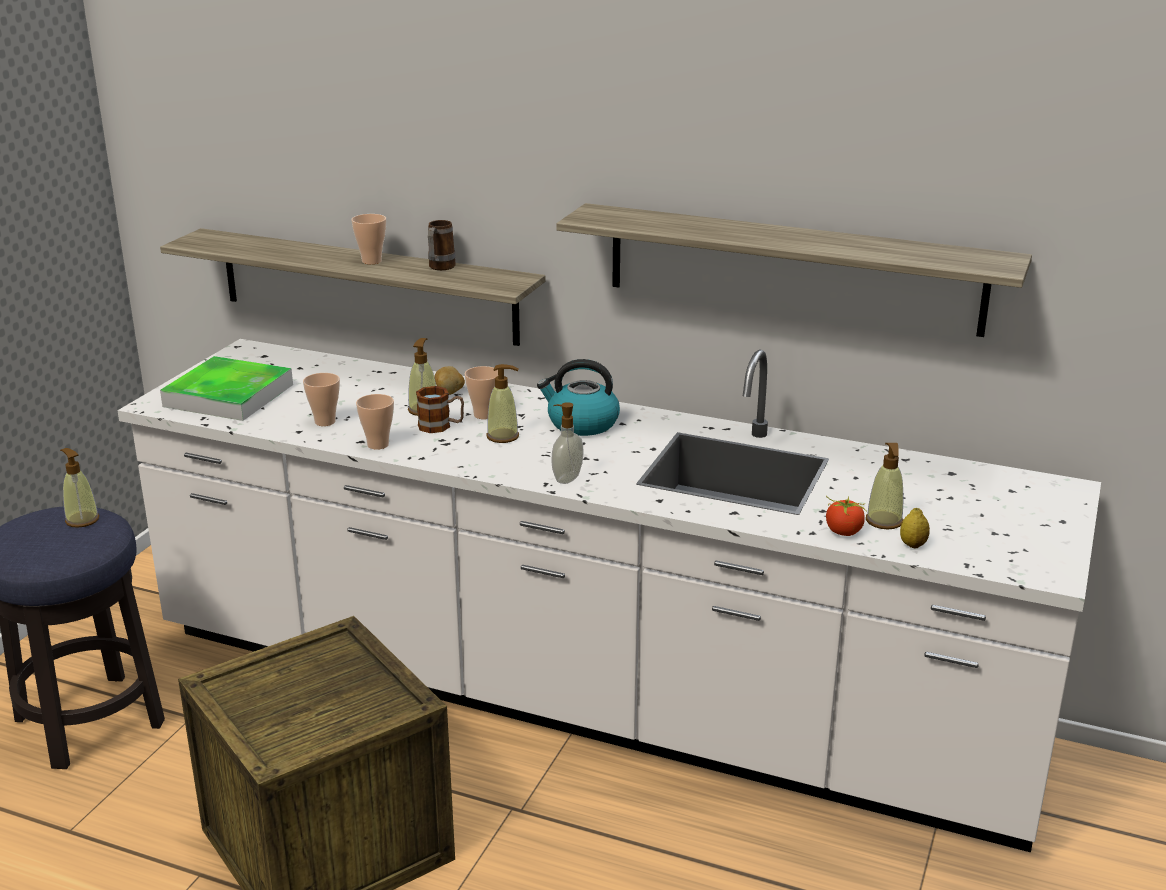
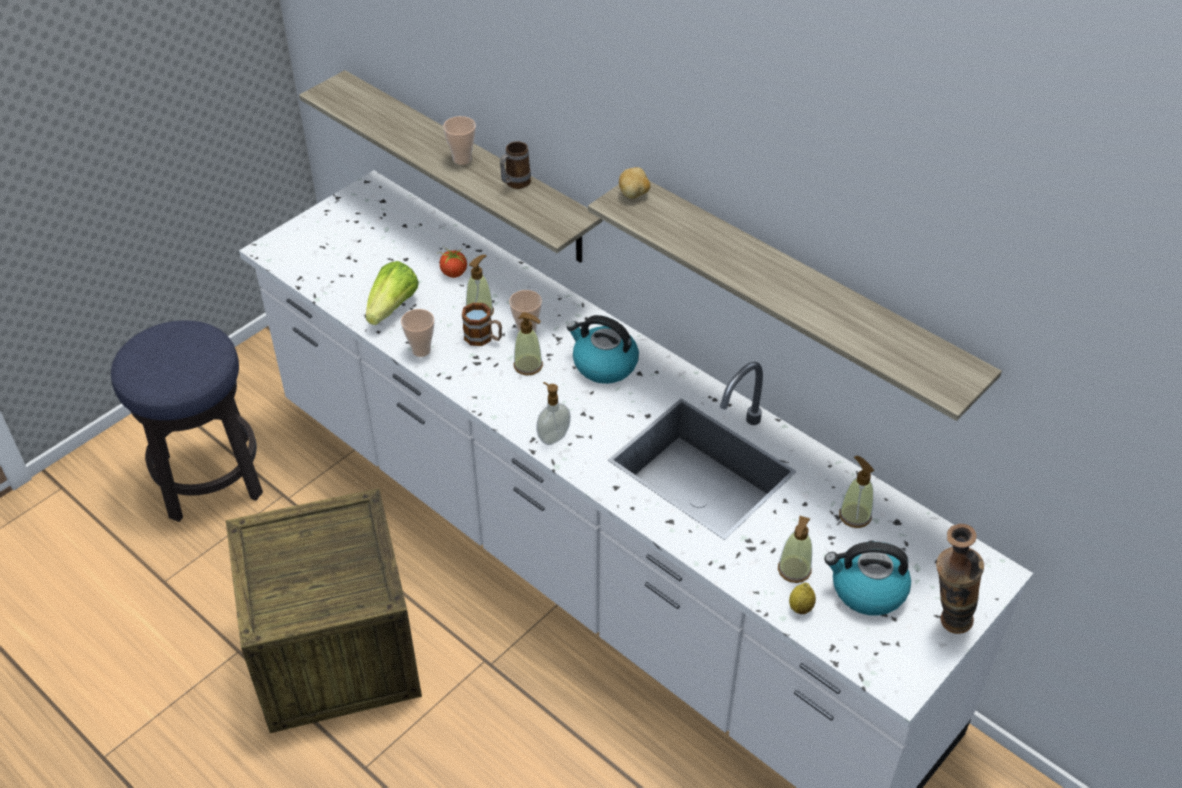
camera: 20 degrees right, 20 degrees up
(82, 520) = (197, 344): soap dispenser -> soap dispenser (854, 515)
(229, 395) = (331, 251): tray -> none
(325, 422) = (392, 308): cup -> lettuce
(449, 392) = (513, 292): potato -> potato (634, 194)
(843, 532) = (749, 574): tomato -> tomato (453, 273)
(964, 521) = (867, 590): none -> kettle
(1055, 527) = (945, 623): none -> vase

